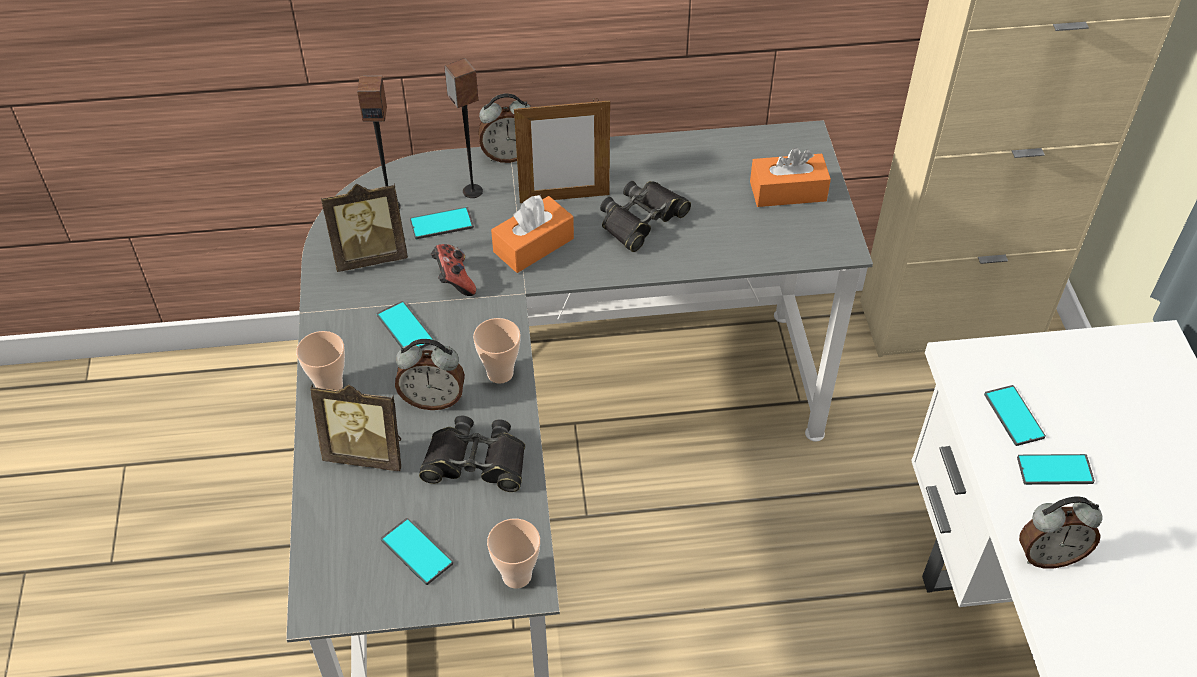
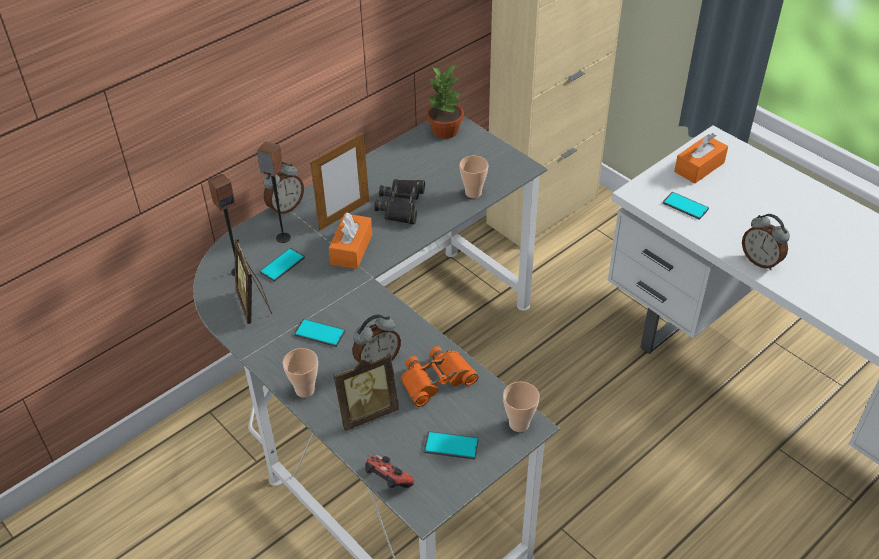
camera: 35 degrees left, 5 degrees down
(370, 256) = (254, 305): picture frame -> picture frame turned 120 degrees clockwise
(454, 280) = (322, 292): game controller -> game controller (387, 481)
(476, 462) = (436, 380): black binoculars -> orange binoculars
(500, 373) = (402, 326): cup -> cup (473, 193)
(787, 149) = (445, 131): none -> potted plant
(788, 191) = (467, 152): orange tissue box -> orange tissue box (699, 167)
(1048, 555) = (760, 261): alarm clock -> alarm clock turned 90 degrees clockwise
(1054, 470) = (726, 221): phone -> none

